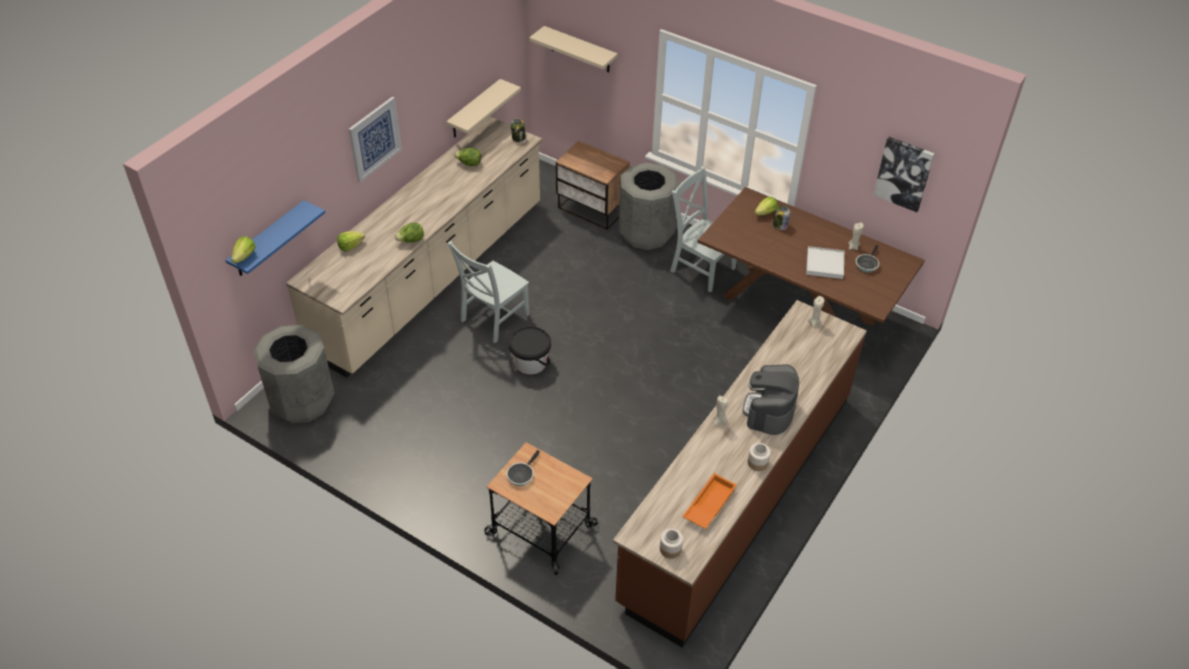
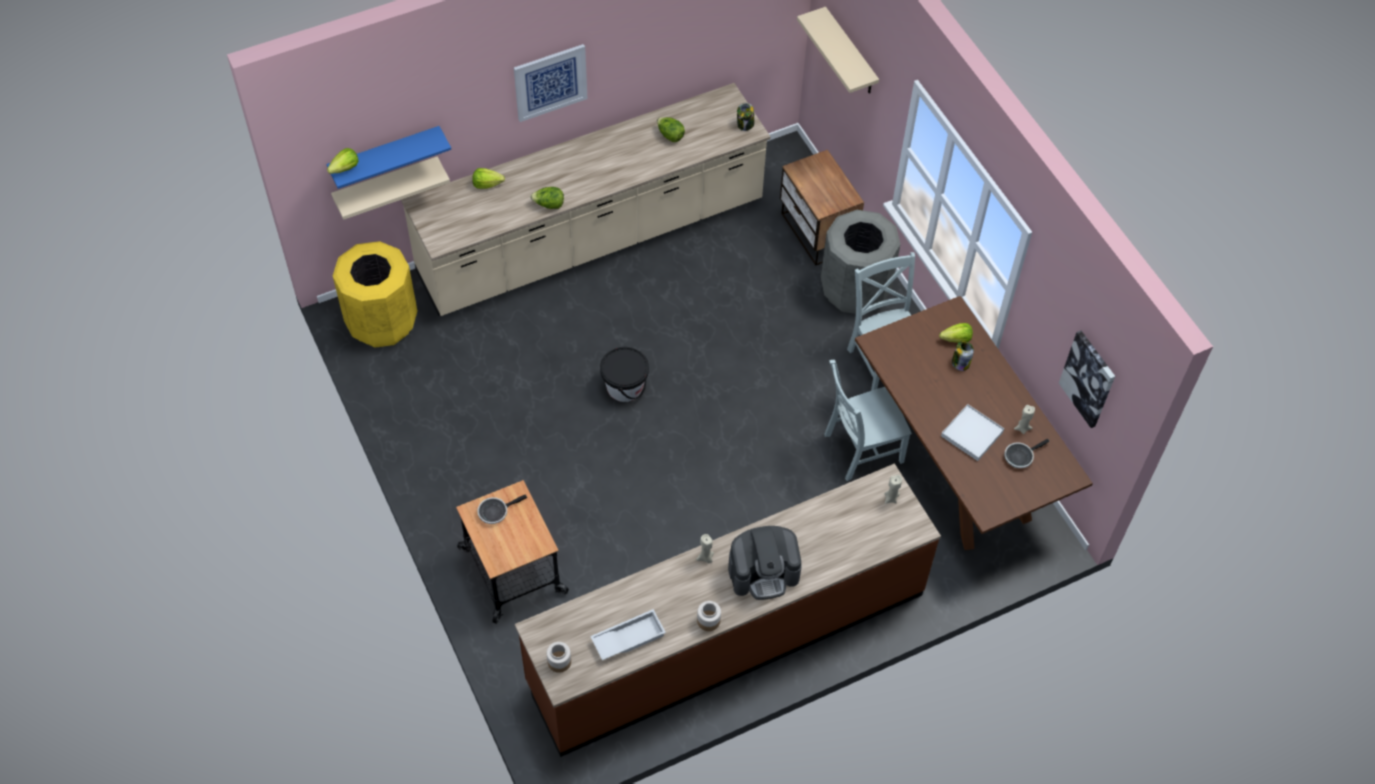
camera: 30 degrees right, 10 degrees up
(302, 401) = (382, 322): grey trash can -> yellow trash can
(474, 109) = (711, 72): beige shelf -> beige shelf (386, 184)
(492, 319) = (620, 318): grey chair -> grey chair (860, 449)
(708, 504) = (628, 637): orange tray -> white tray
(769, 411) = (763, 572): coffee machine -> coffee machine turned 150 degrees counterclockwise

